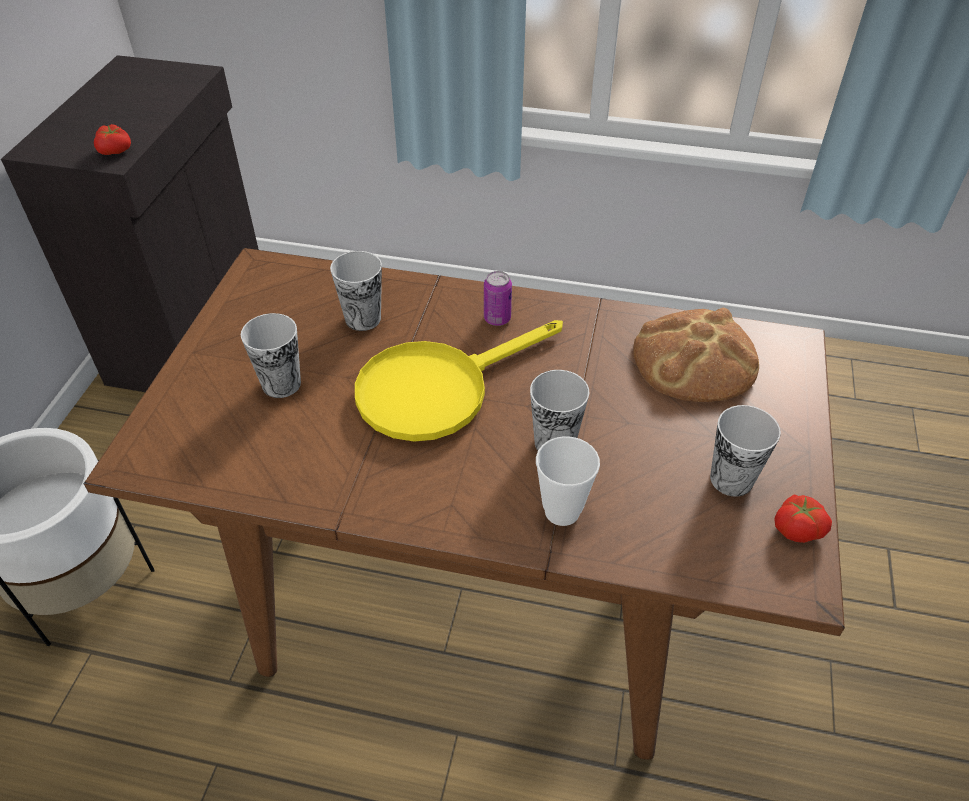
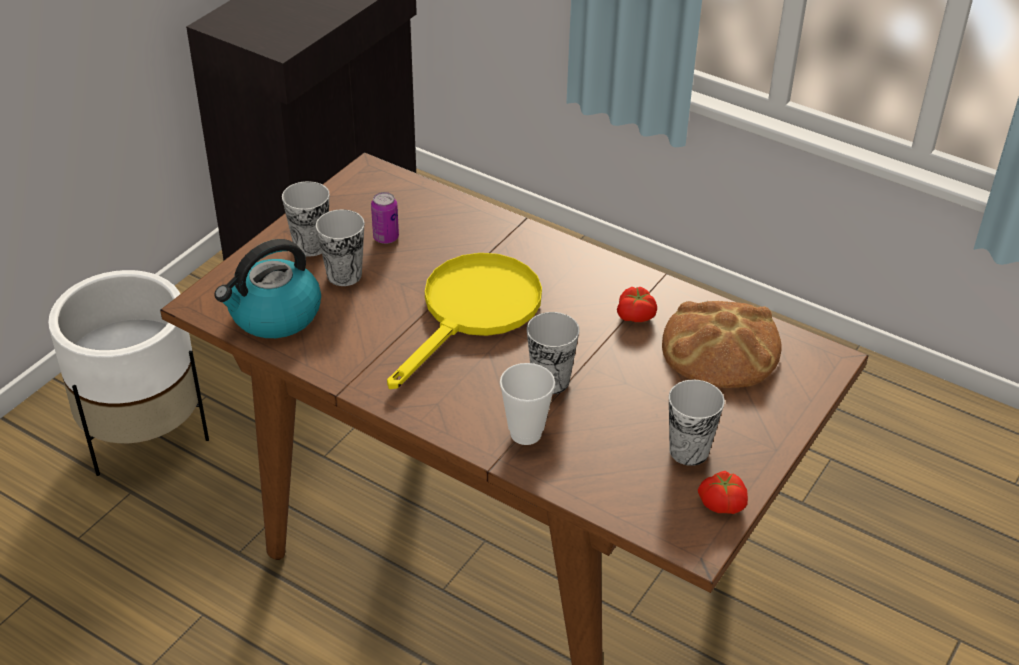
camera: 20 degrees right, 5 degrees down
(116, 151) = (285, 39): tomato -> tomato (636, 316)
(223, 452) = (274, 315): none -> kettle
(363, 319) = (439, 239): cup -> cup (311, 246)
(437, 388) = (473, 312): yellow frying pan -> yellow frying pan turned 135 degrees clockwise
(497, 319) = (558, 268): can -> can (386, 237)

